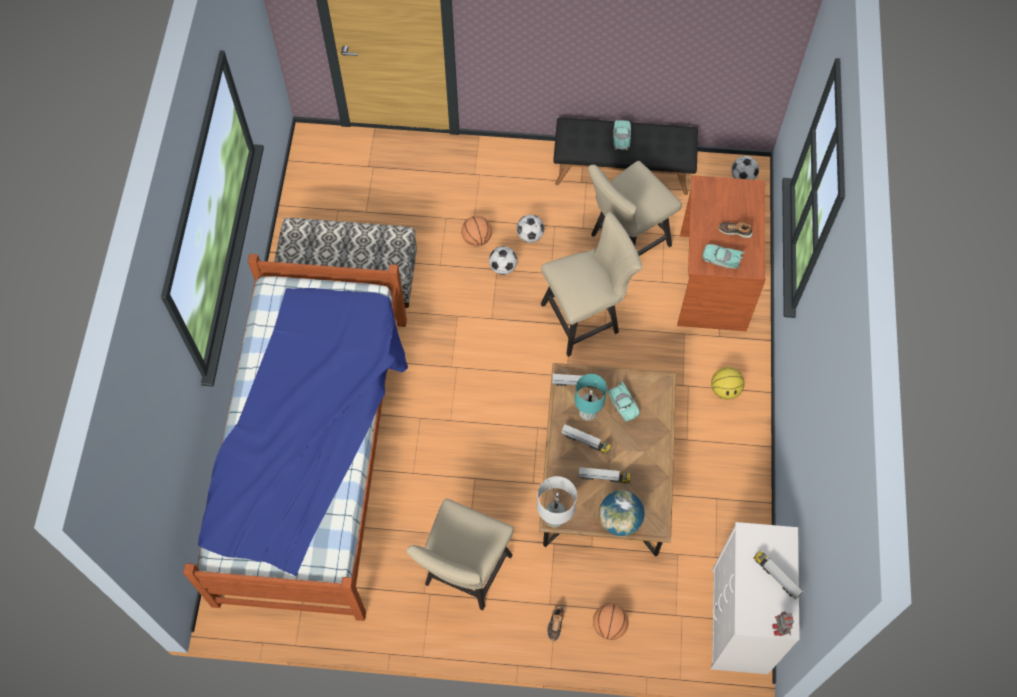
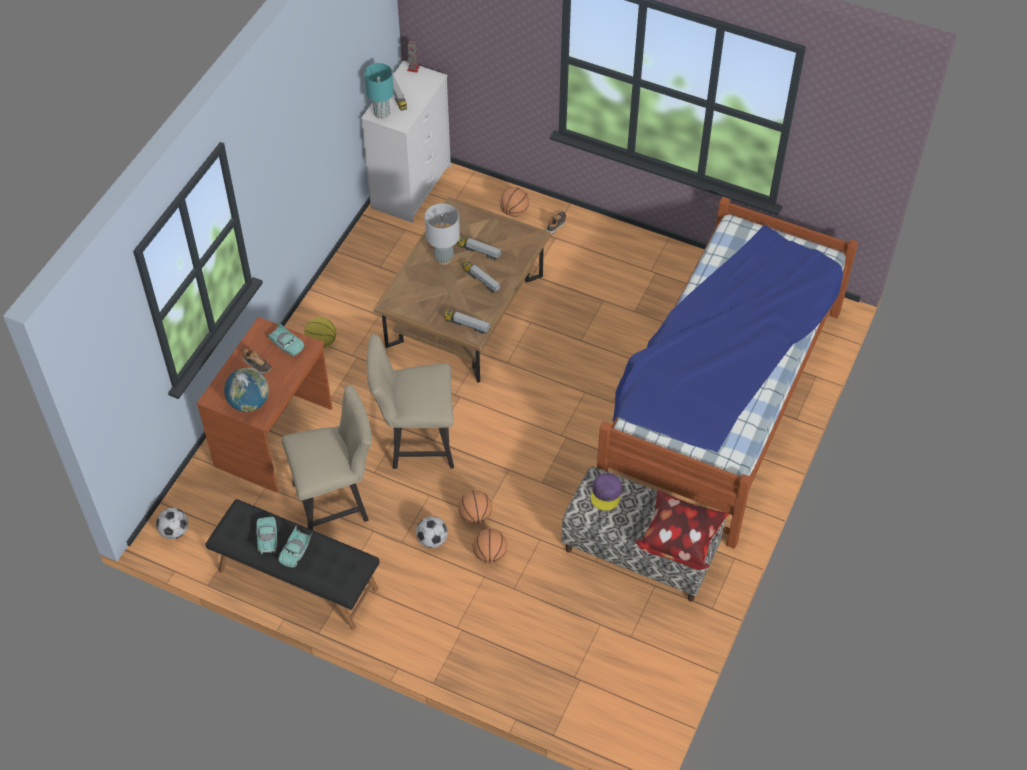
camera: 160 degrees left, 10 degrees down
(307, 238) = (679, 540): none -> pillow
(383, 258) = (606, 493): none -> purple cap
(464, 575) = (617, 275): beige chair -> none
(503, 267) = (475, 516): football -> basketball
(554, 518) = (534, 235): grey table lamp -> grey table lamp (443, 259)
(588, 412) = (467, 301): turquoise table lamp -> turquoise table lamp (381, 113)
(619, 520) = (481, 220): globe -> globe (249, 402)
(622, 404) = (434, 298): turquoise toy car -> turquoise toy car (267, 538)

